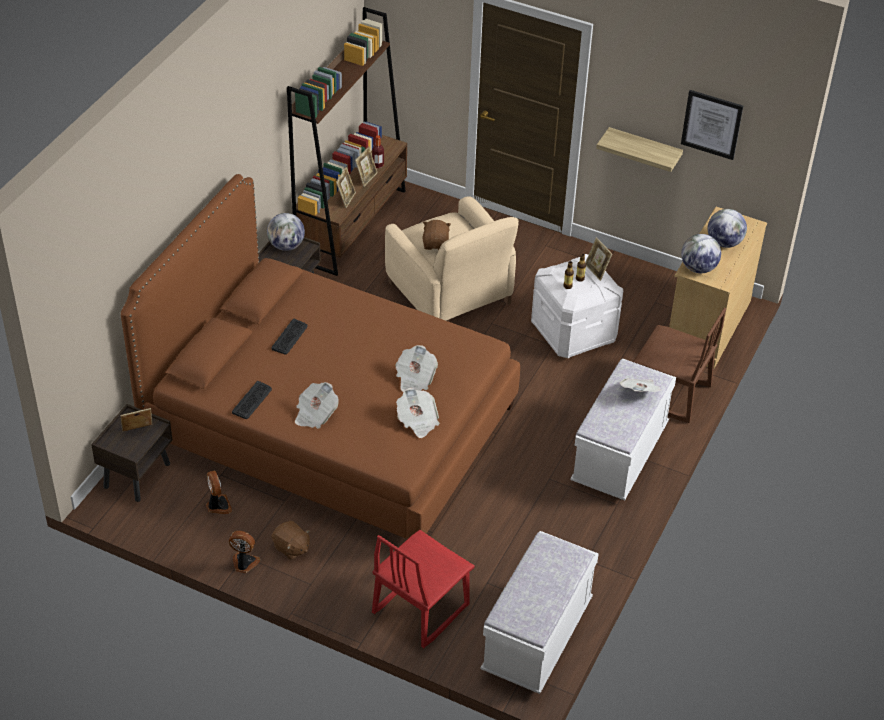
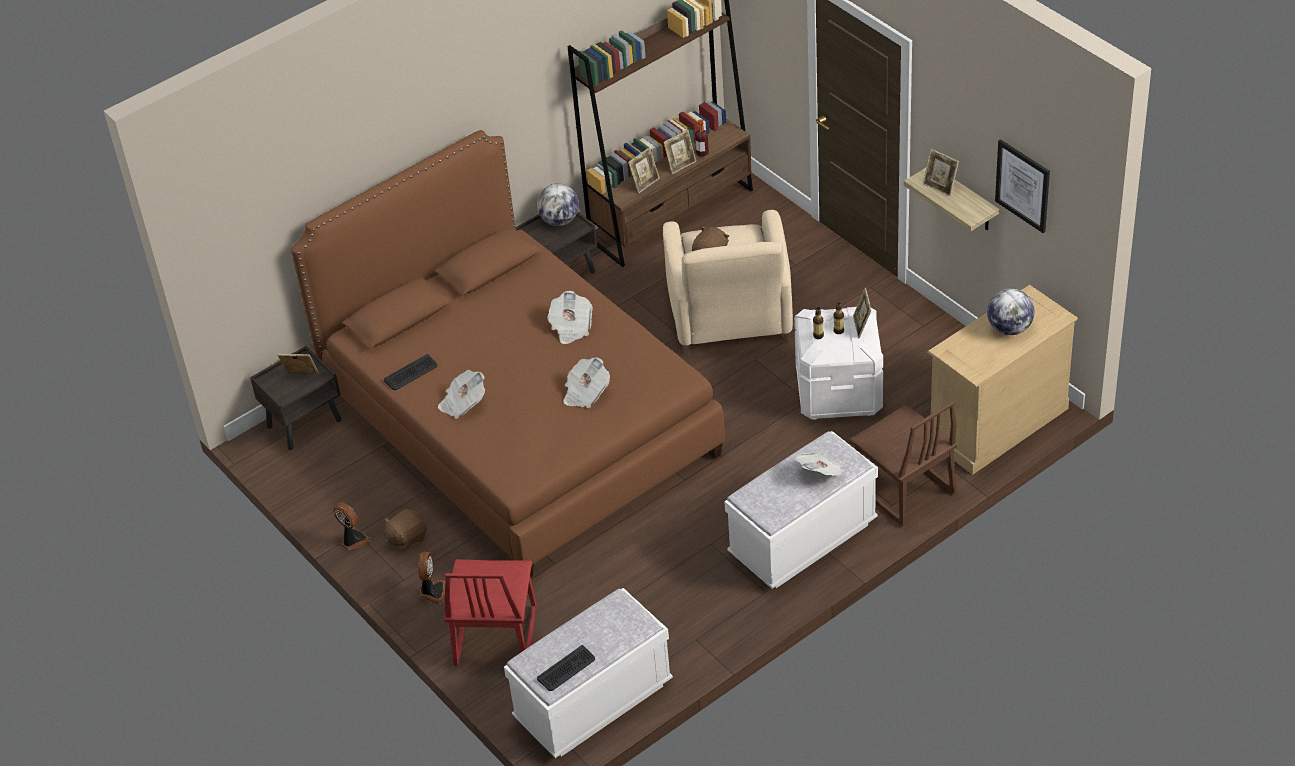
camera: 30 degrees right, 0 degrees up
(218, 506) = (362, 475): fan -> fan (432, 592)
(290, 337) = (487, 317): keyboard -> keyboard (566, 669)
(291, 548) = (406, 538): brown plush toy -> brown plush toy turned 75 degrees clockwise
(417, 421) = (559, 438): newspaper -> newspaper (571, 327)
(420, 608) = (494, 636): red chair -> red chair turned 60 degrees counterclockwise
(627, 143) = (940, 187): none -> picture frame
(698, 268) = (959, 350): globe -> none

